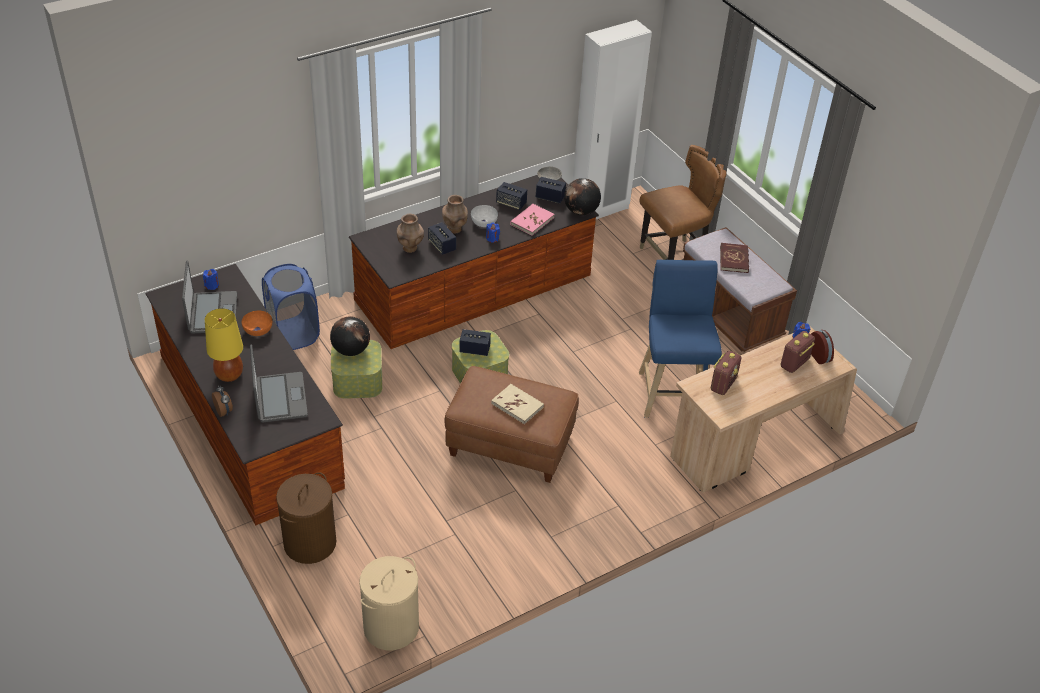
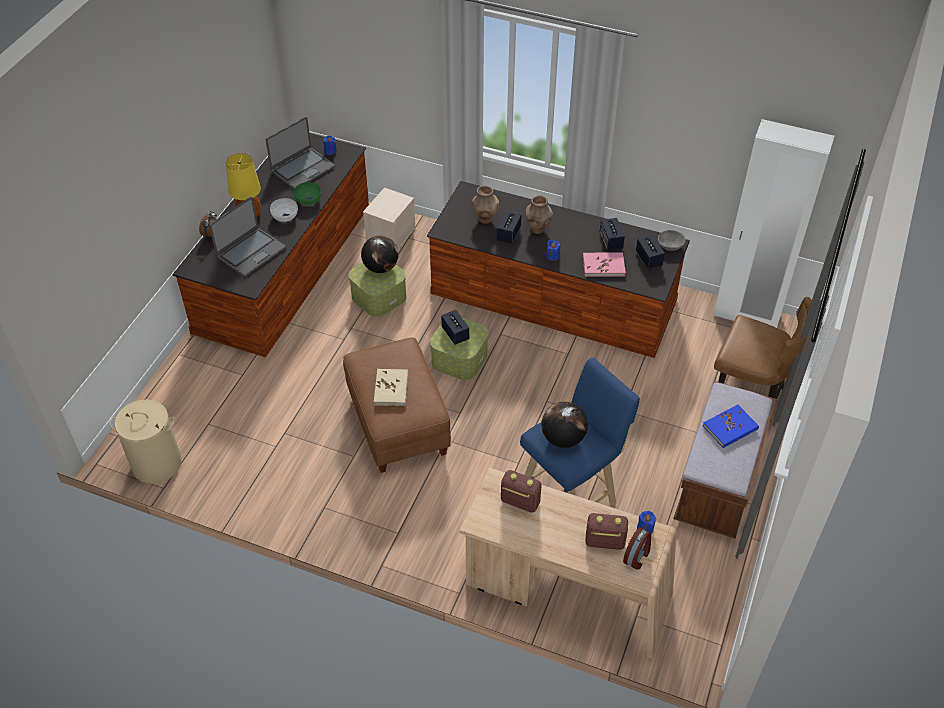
camera: 55 degrees right, 5 degrees up
(258, 330) = (308, 200): orange bowl -> green bowl
(293, 334) = (390, 234): blue laundry basket -> beige storage box
(310, 543) = (198, 371): brown laundry basket -> none
(483, 223) = (566, 240): white bowl -> white bowl (284, 216)
(581, 211) = (654, 288): globe -> globe (562, 438)
(723, 384) = (519, 502): radio -> radio turned 150 degrees counterclockwise
(734, 259) = (730, 428): red book -> blue book

